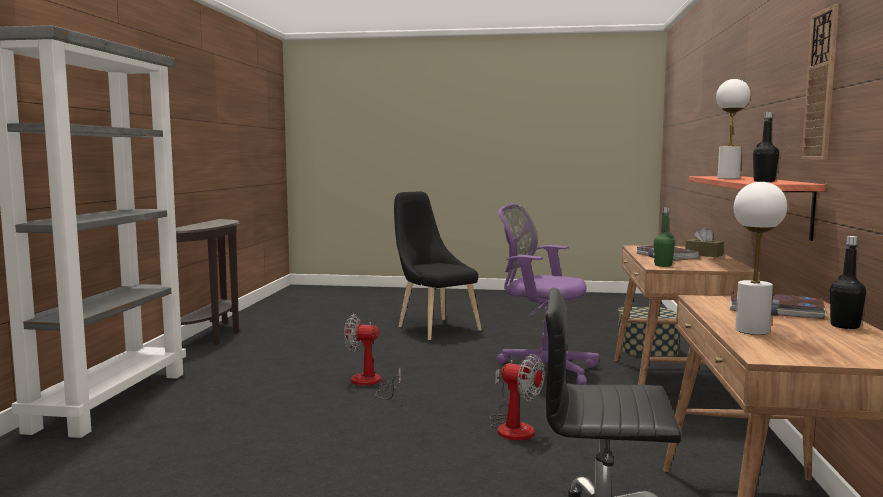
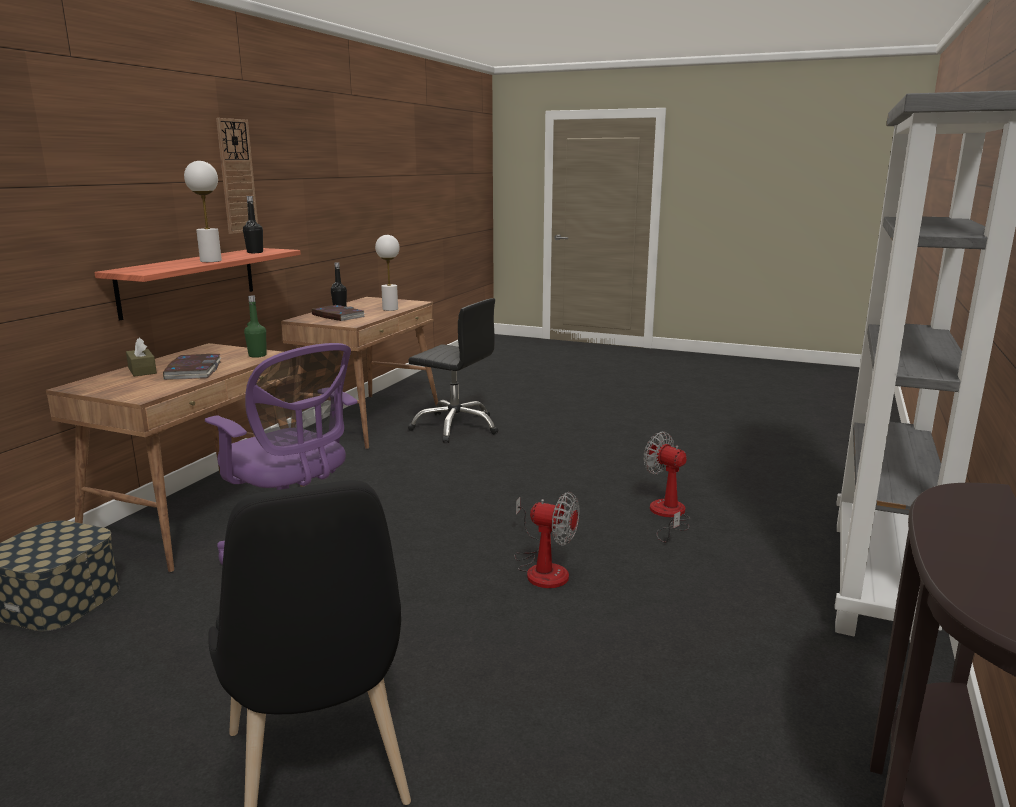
camera: 165 degrees left, 10 degrees up
(513, 427) = (430, 490): fan -> fan (667, 515)

